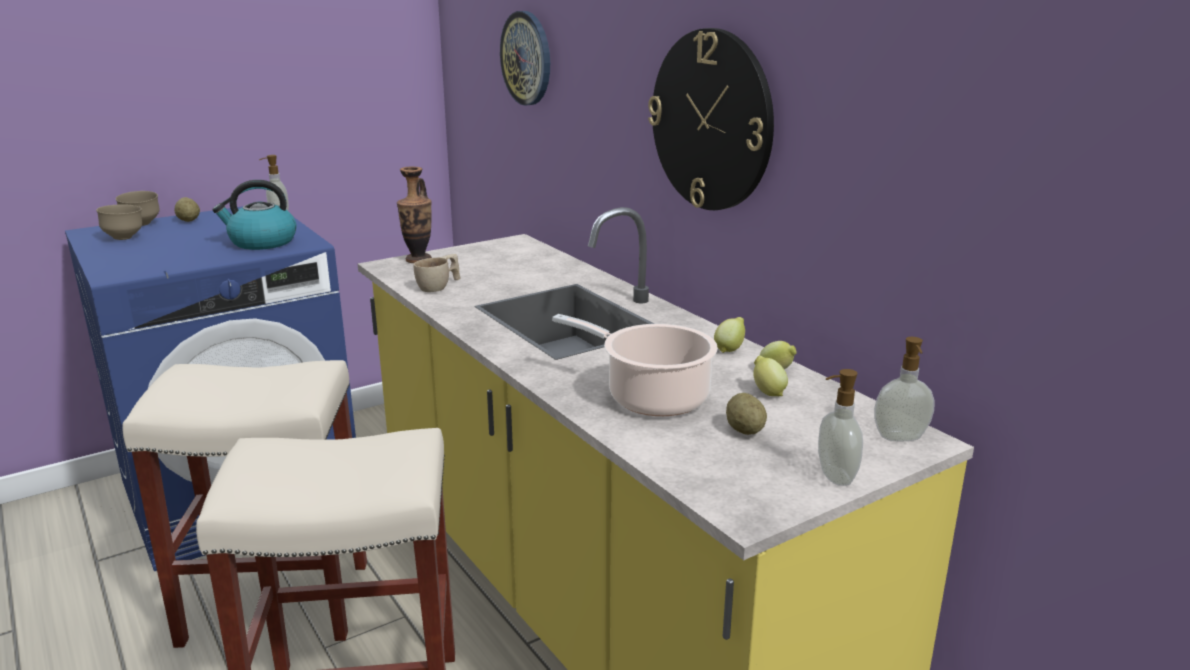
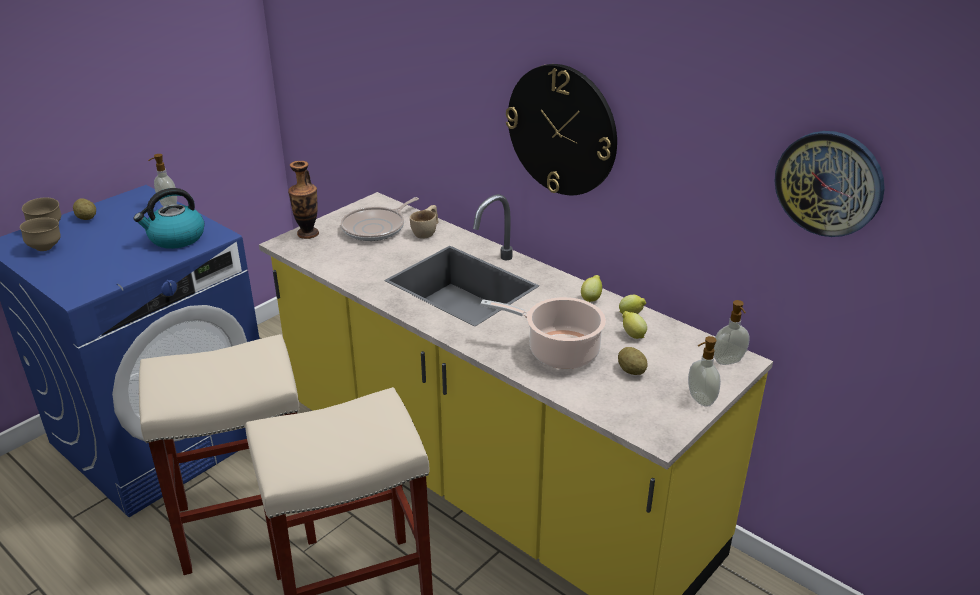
camera: 15 degrees left, 10 degrees up
(439, 287) = (344, 263): beige cup -> beige cup (427, 232)
(500, 261) = (376, 228): none -> frying pan
(527, 58) = (372, 52): wall clock -> wall clock (829, 183)

